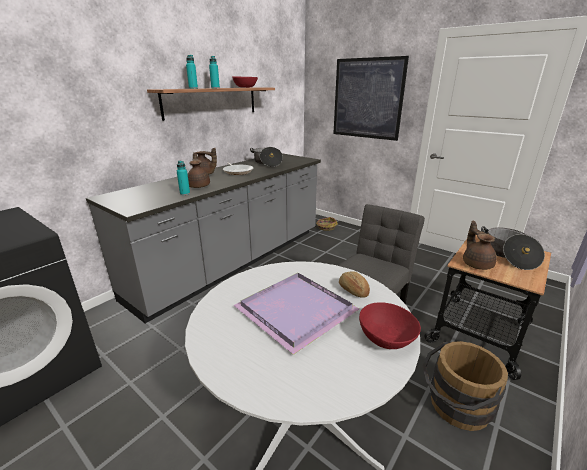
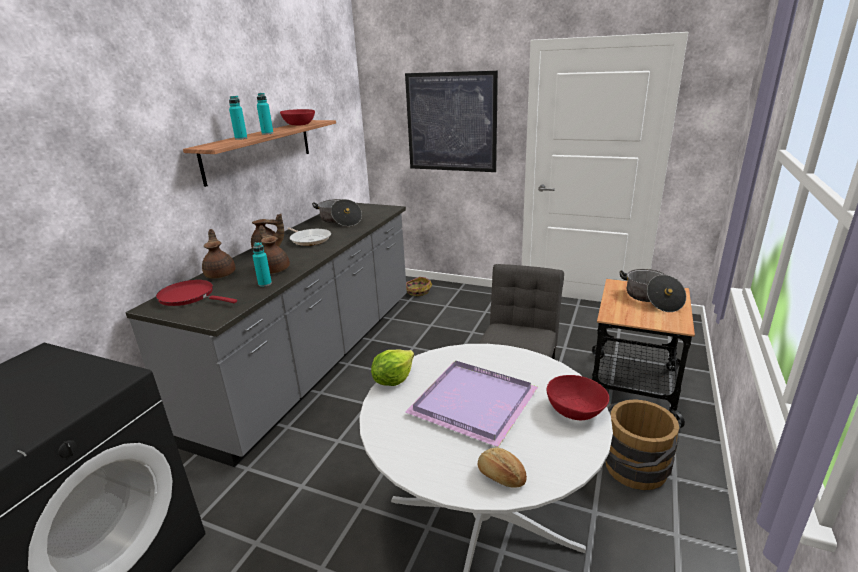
camera: 15 degrees left, 0 degrees up
(131, 194) = (190, 296): none -> red frying pan
(243, 278) = (393, 379): none -> lettuce
(353, 291) = (520, 369): bread -> bread (500, 476)
(476, 264) = (624, 314): brown teapot -> brown teapot (221, 274)

